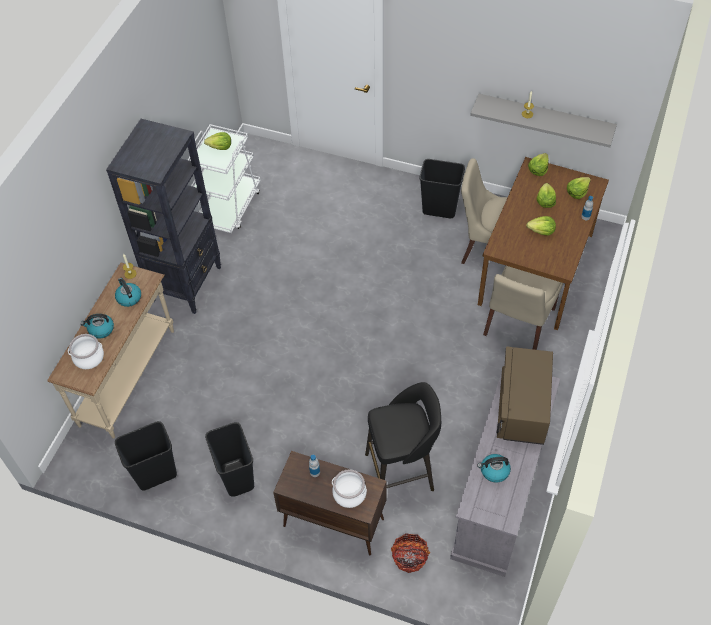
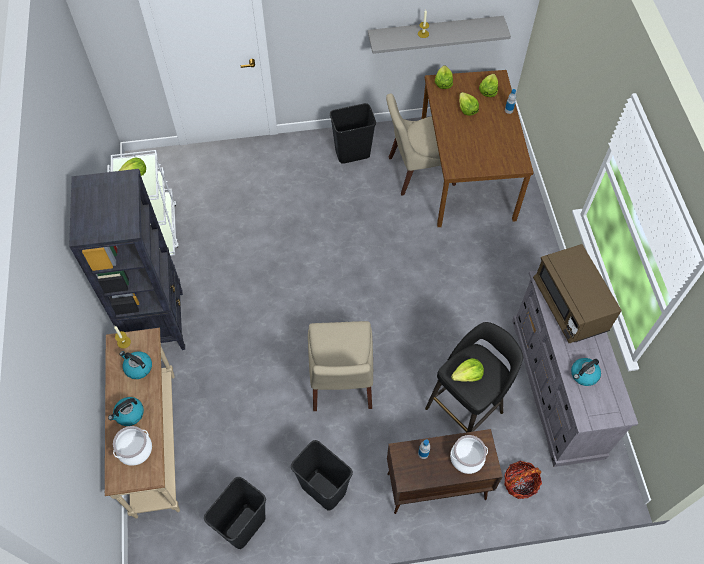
camera: 30 degrees left, 5 degrees up
(518, 324) = (481, 229): beige chair -> beige chair (341, 382)
(541, 231) = (481, 138): lettuce -> lettuce (467, 375)

